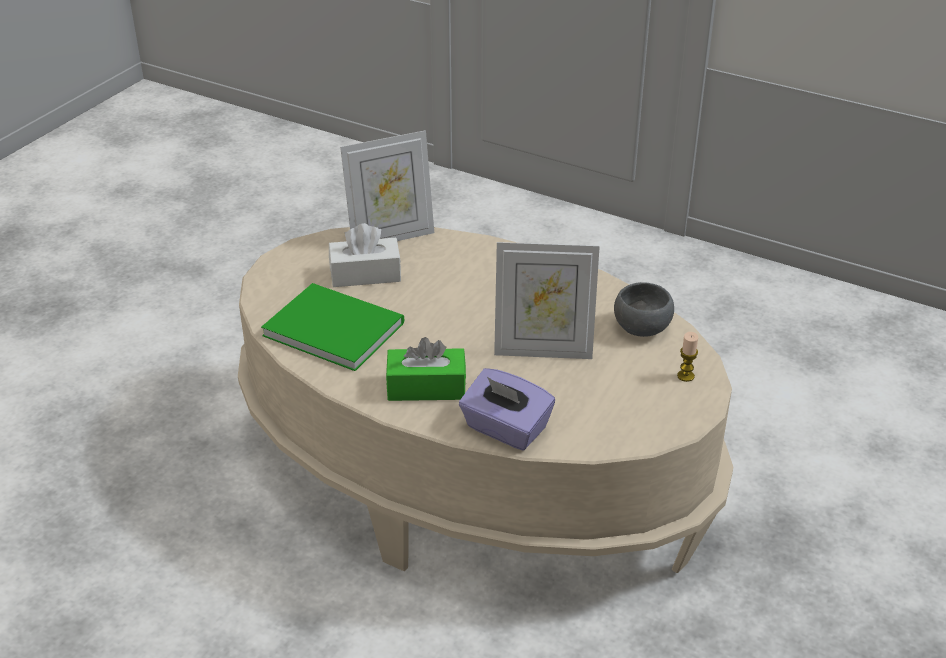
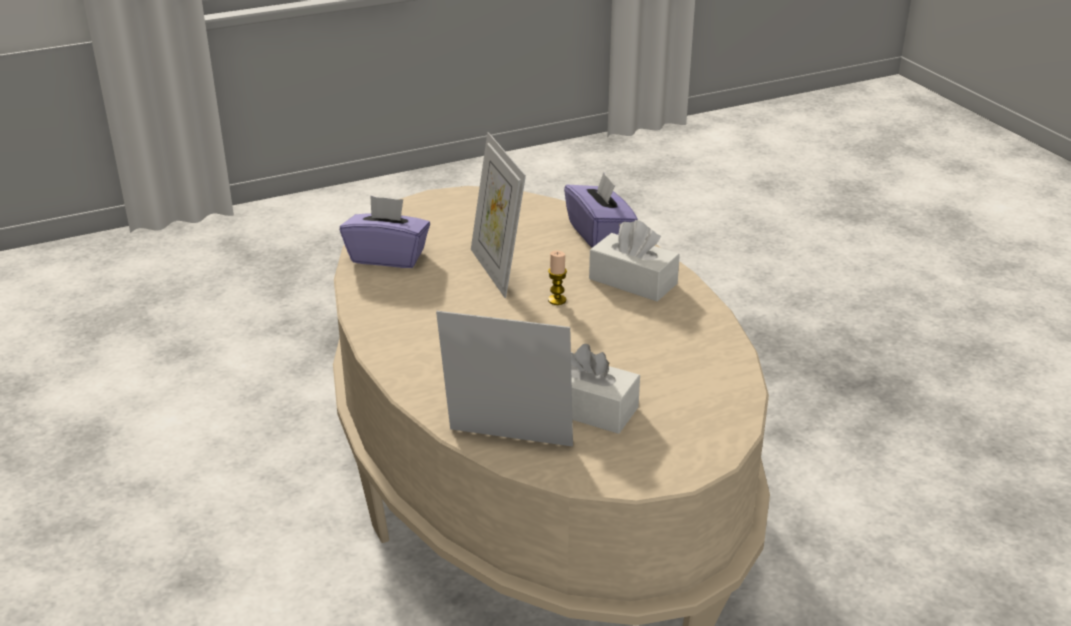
camera: 145 degrees left, 5 degrees down
(332, 326) = (674, 364): green book -> none
(426, 387) = (633, 281): green tissue box -> white tissue box
(543, 350) = (497, 271): picture frame -> picture frame turned 150 degrees counterclockwise
(642, 327) = (388, 256): grey bowl -> purple tissue box
(685, 376) = (413, 216): candle -> candle (557, 300)

